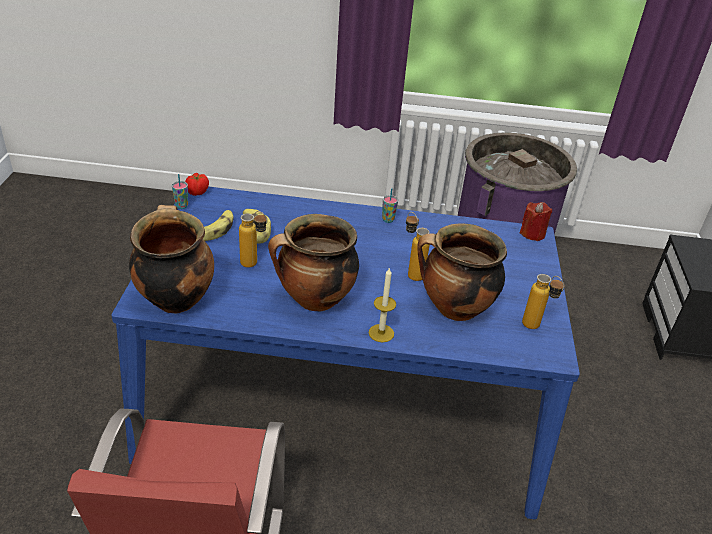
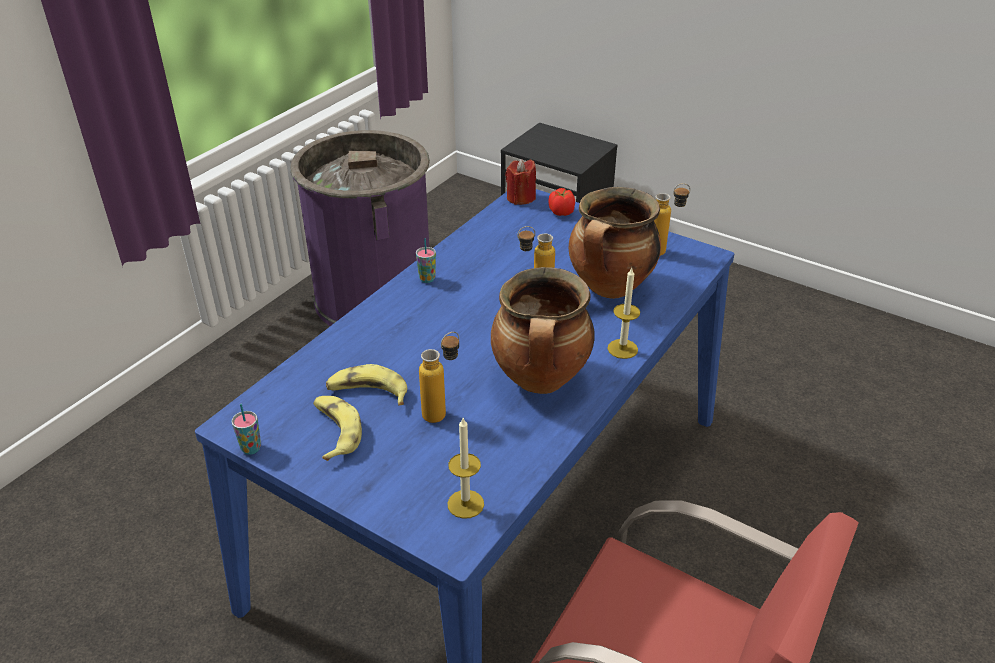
camera: 60 degrees left, 0 degrees up
(175, 298) = (465, 504): cooking pot -> candle
(197, 192) = (228, 424): tomato -> tomato (561, 212)

